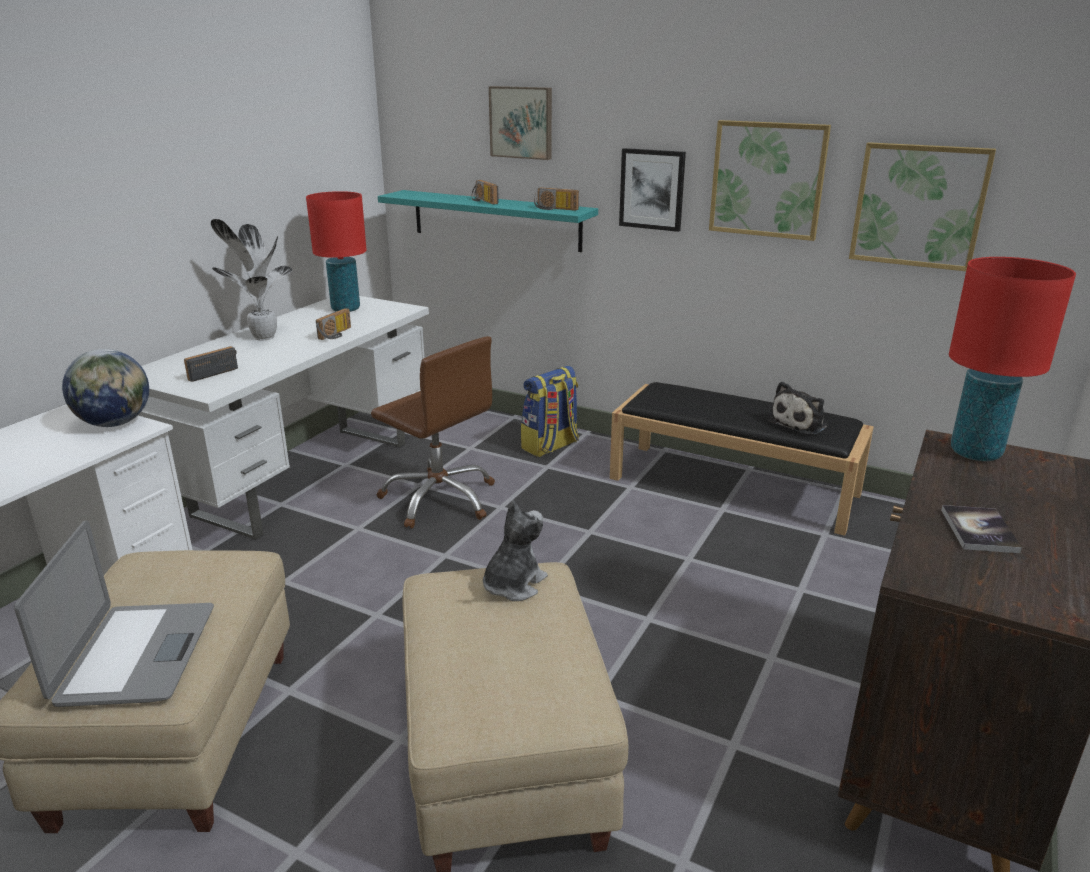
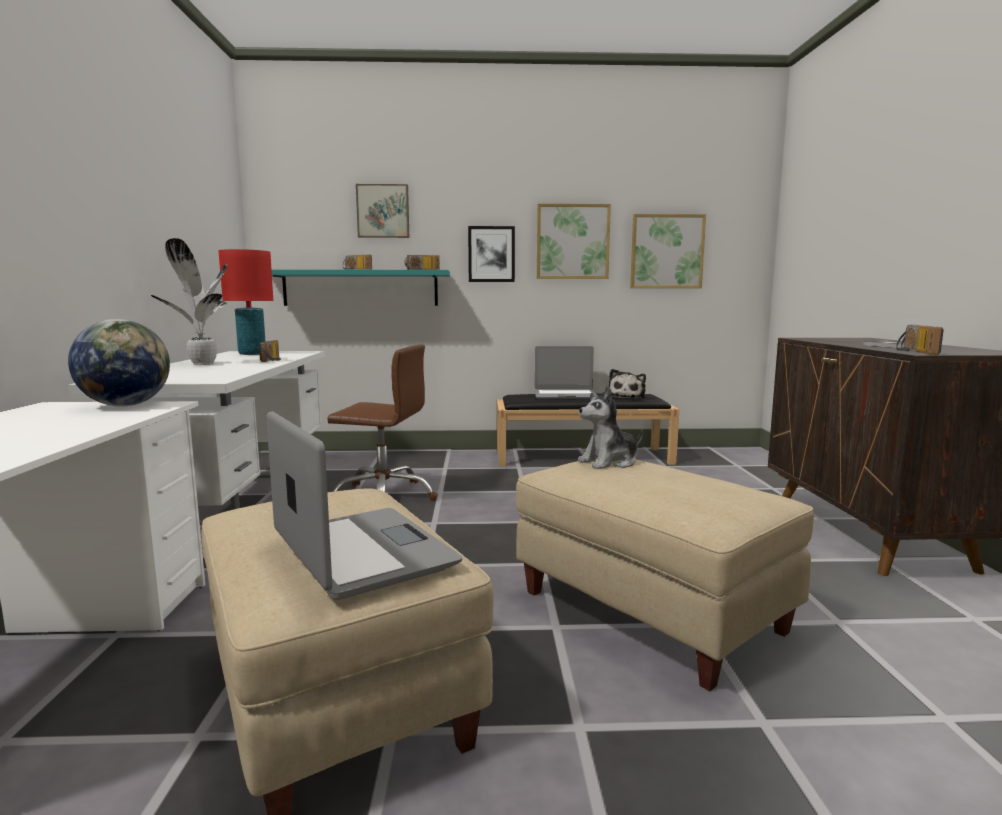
camera: 30 degrees left, 15 degrees down
(212, 372) = (191, 375): radio -> radio (913, 351)
(513, 585) = (609, 462): plush toy -> plush toy turned 120 degrees counterclockwise
(550, 446) = (432, 459): backpack -> none
(719, 402) = (565, 396): none -> laptop
(975, 452) = (820, 338): red table lamp -> none

